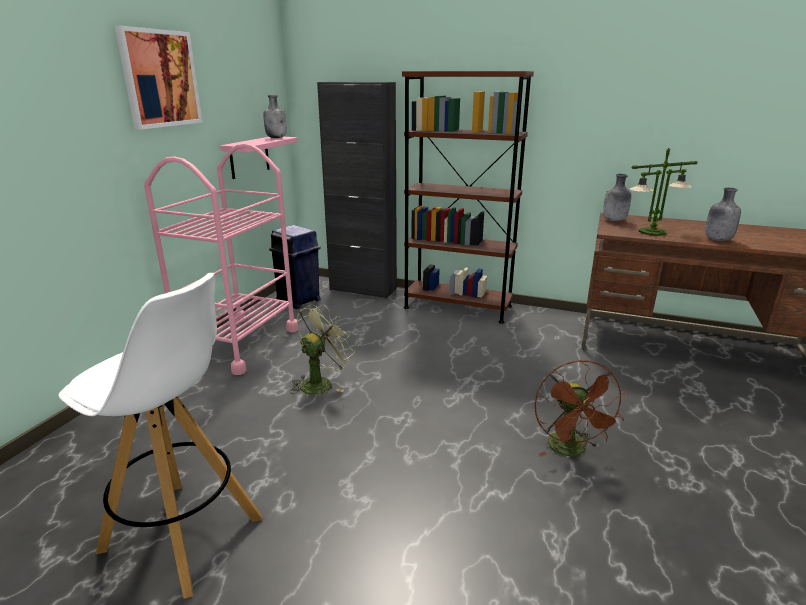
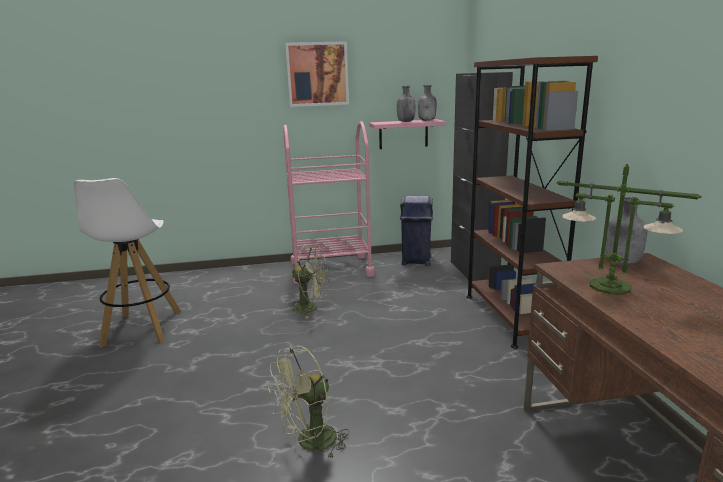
camera: 60 degrees right, 5 degrees down
(571, 450) = (310, 443): brown fan -> green fan
(717, 240) = (663, 328): grey bottle -> grey bottle (405, 121)

